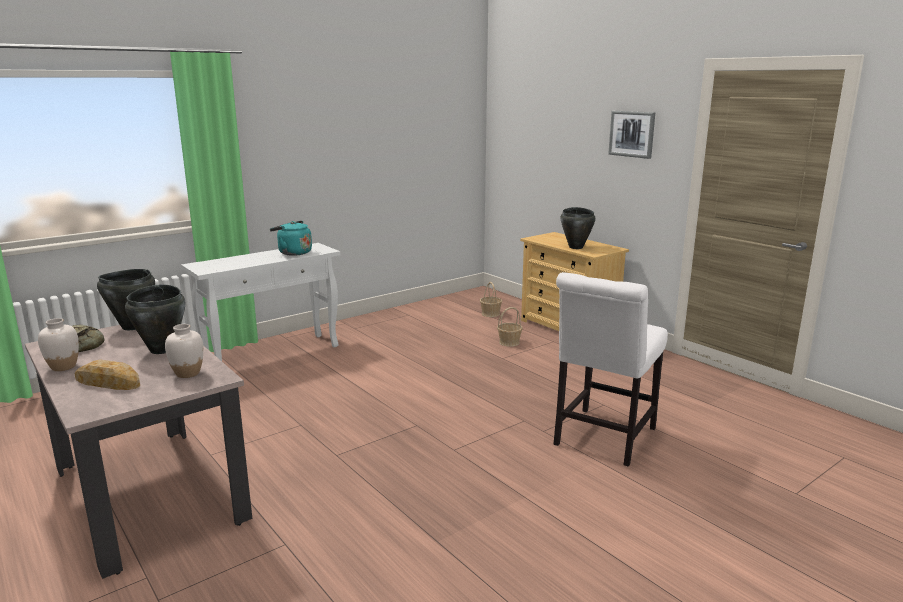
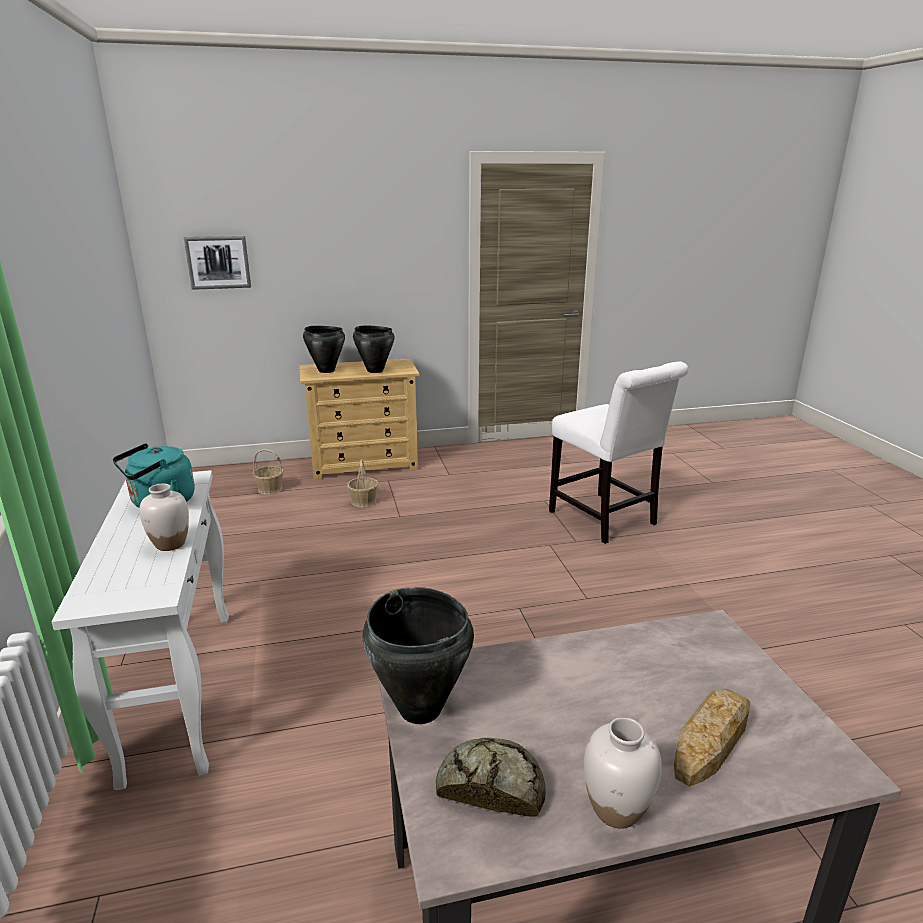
camera: 65 degrees left, 5 degrees up
(162, 349) = (572, 675): black cooking pot -> black cooking pot (326, 370)
(187, 373) = (690, 654): white vase -> white vase (170, 544)
(632, 134) = (393, 234): picture -> picture (218, 262)

